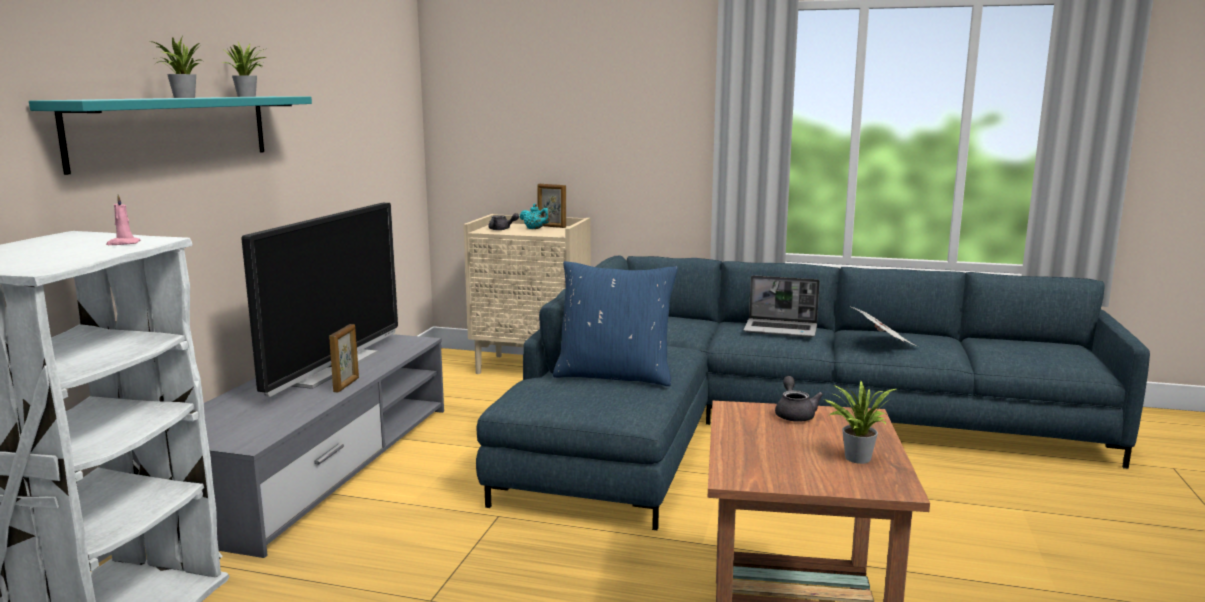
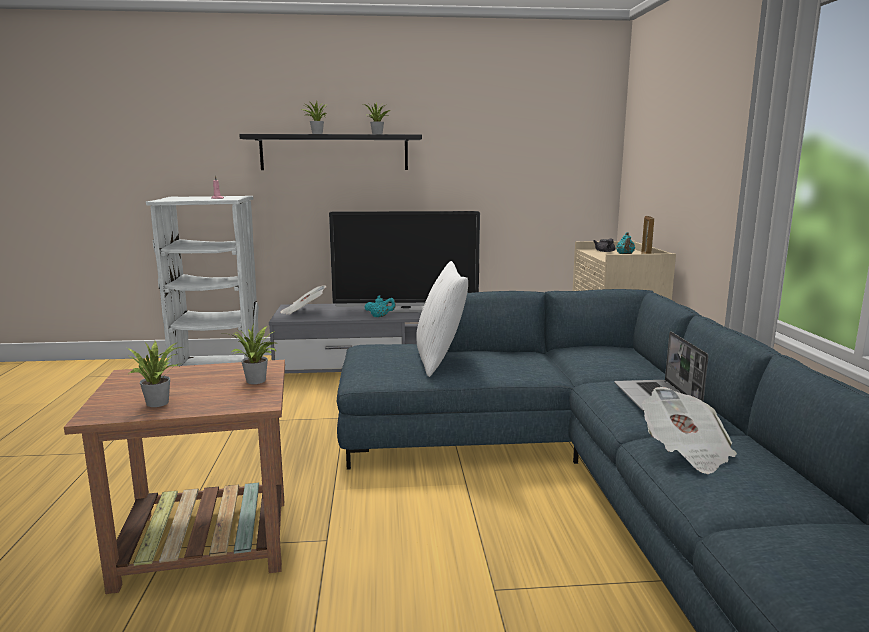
camera: 70 degrees right, 0 degrees up
(174, 130) = (334, 152): turquoise shelf -> black shelf
(229, 427) = (303, 312): none -> newspaper
(347, 385) = (380, 316): picture frame -> turquoise teapot
(615, 375) = (439, 360): blue pillow -> white pillow
(794, 414) = (257, 381): grey teapot -> potted plant

